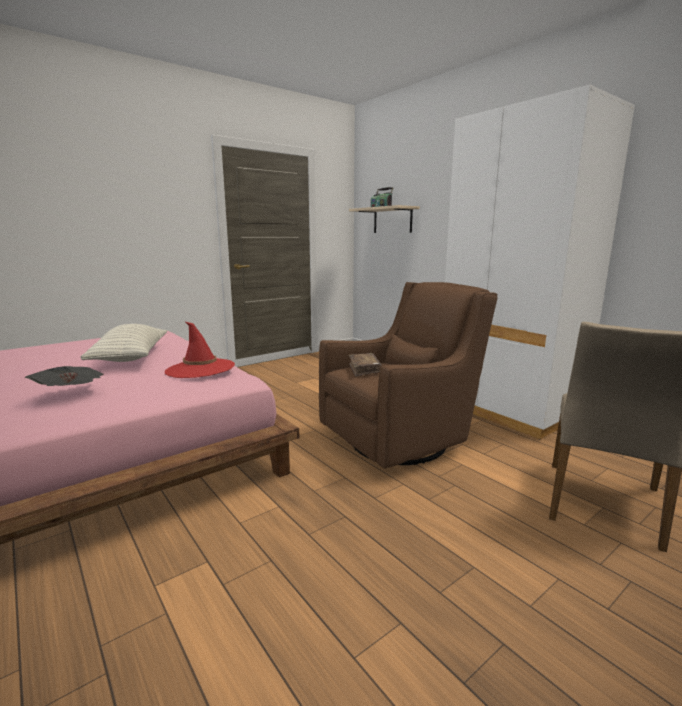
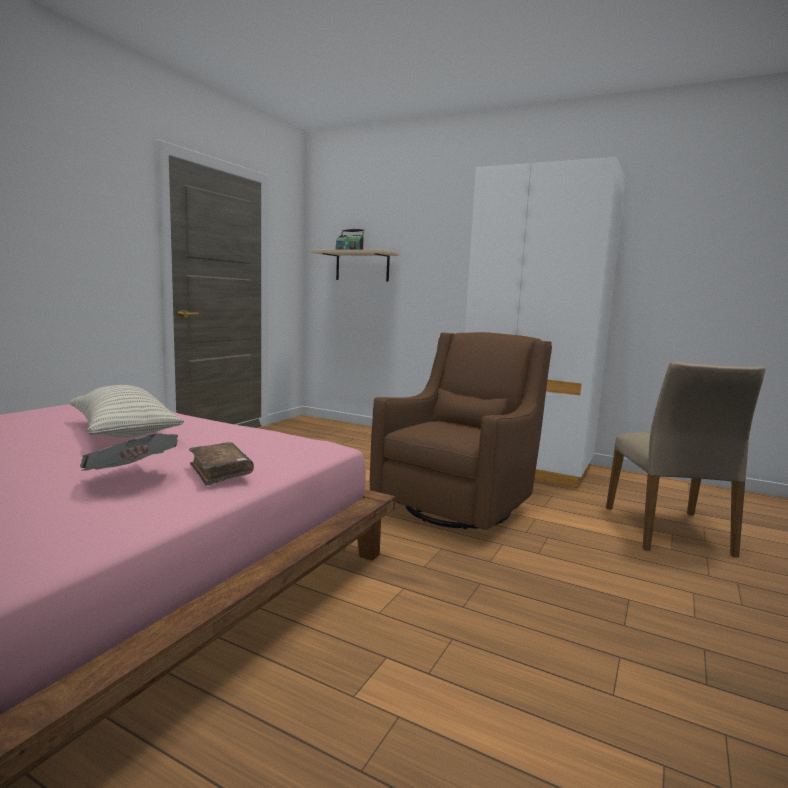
camera: 25 degrees left, 5 degrees down
(200, 369) = (261, 437): red hat -> none
(364, 369) = (431, 427): brown book -> brown book (220, 471)

